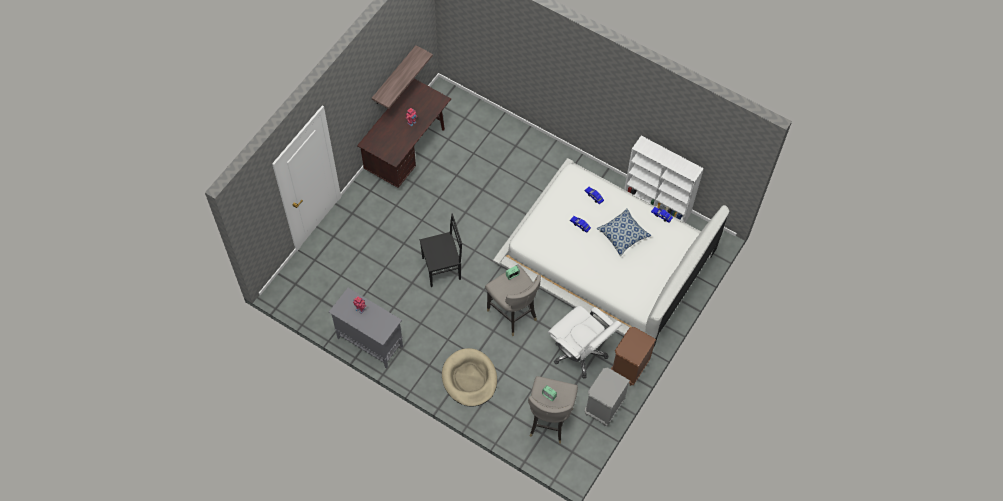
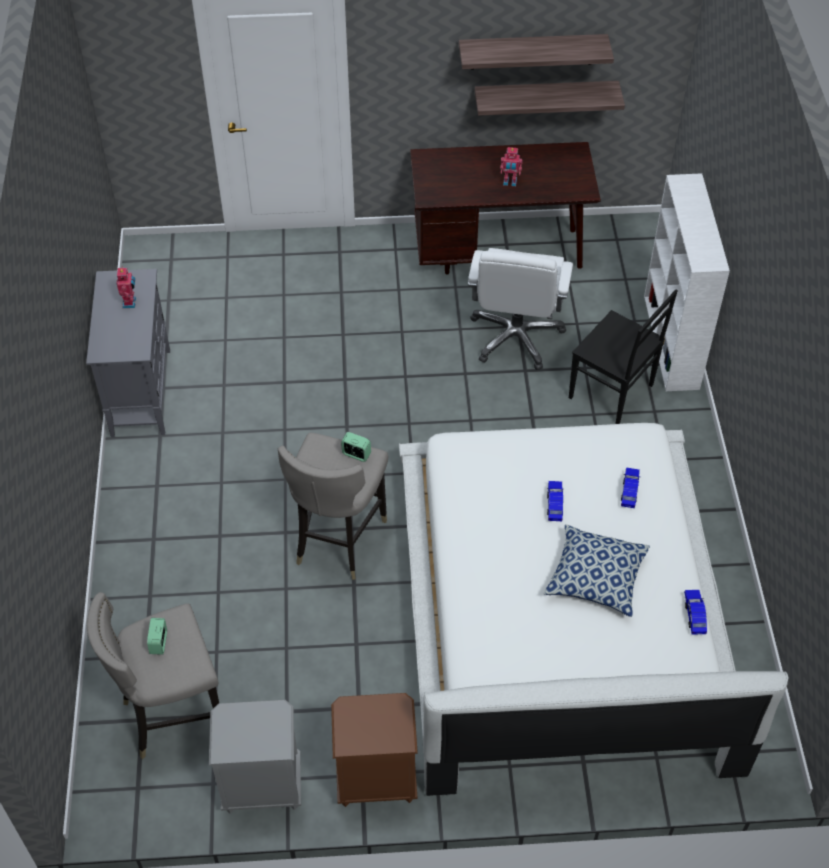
camera: 55 degrees right, 10 degrees down
(387, 65) = (532, 51): none -> shelf
(442, 268) = (342, 403): black chair -> black chair (613, 392)
(469, 378) = (172, 552): beige dog bed -> none
(580, 352) = (344, 682): white office chair -> white office chair (516, 336)
(657, 204) = (742, 623): white bookcase -> white bookcase (671, 342)

